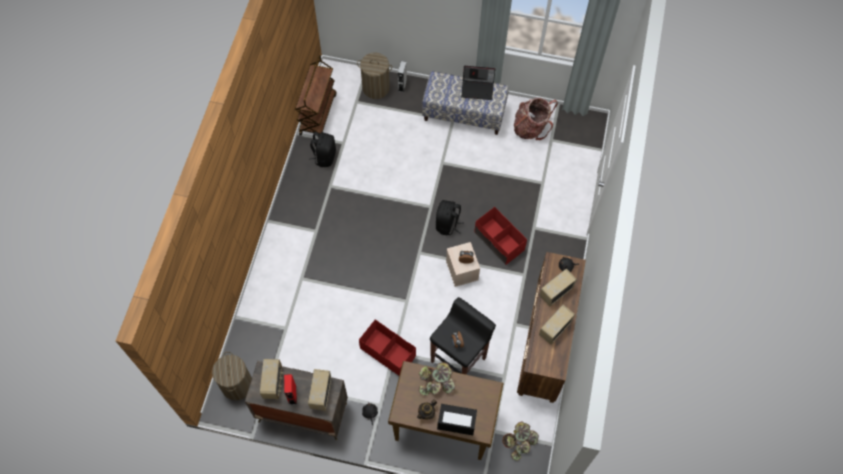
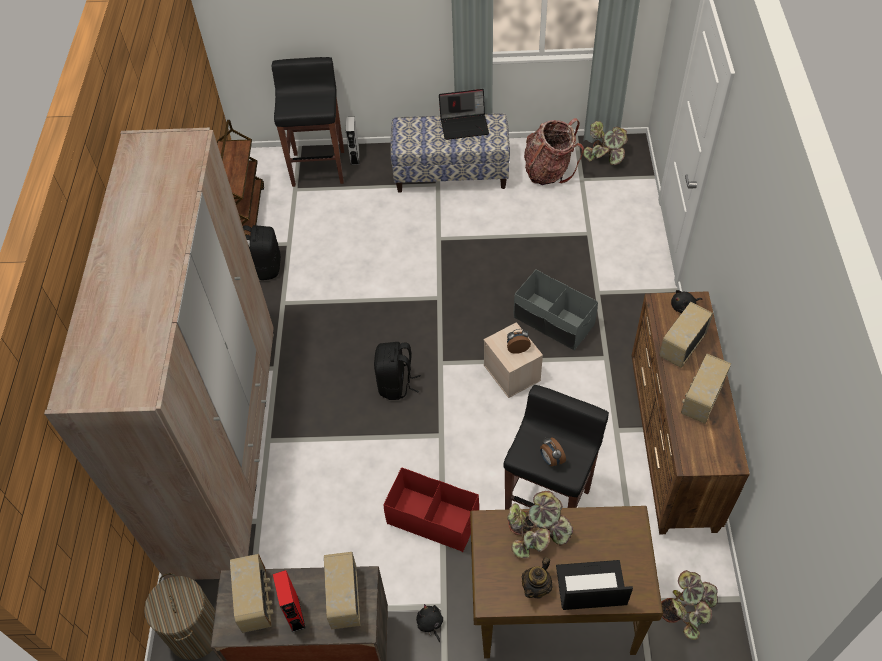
camera: 10 degrees left, 10 degrees down
(276, 276) = (226, 447): none -> beige wardrobe
(376, 88) = (318, 167): laundry basket -> black stool
(447, 225) = (471, 316): black backpack -> black backpack (396, 384)
(499, 241) = (553, 321): red storage box -> grey storage box
(573, 125) = (605, 156): none -> potted plant

